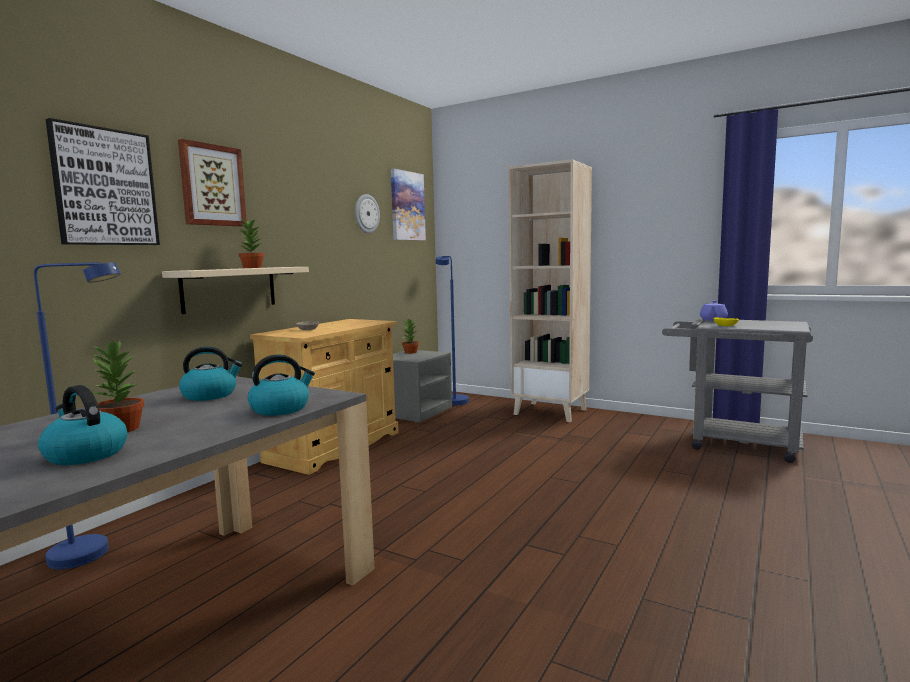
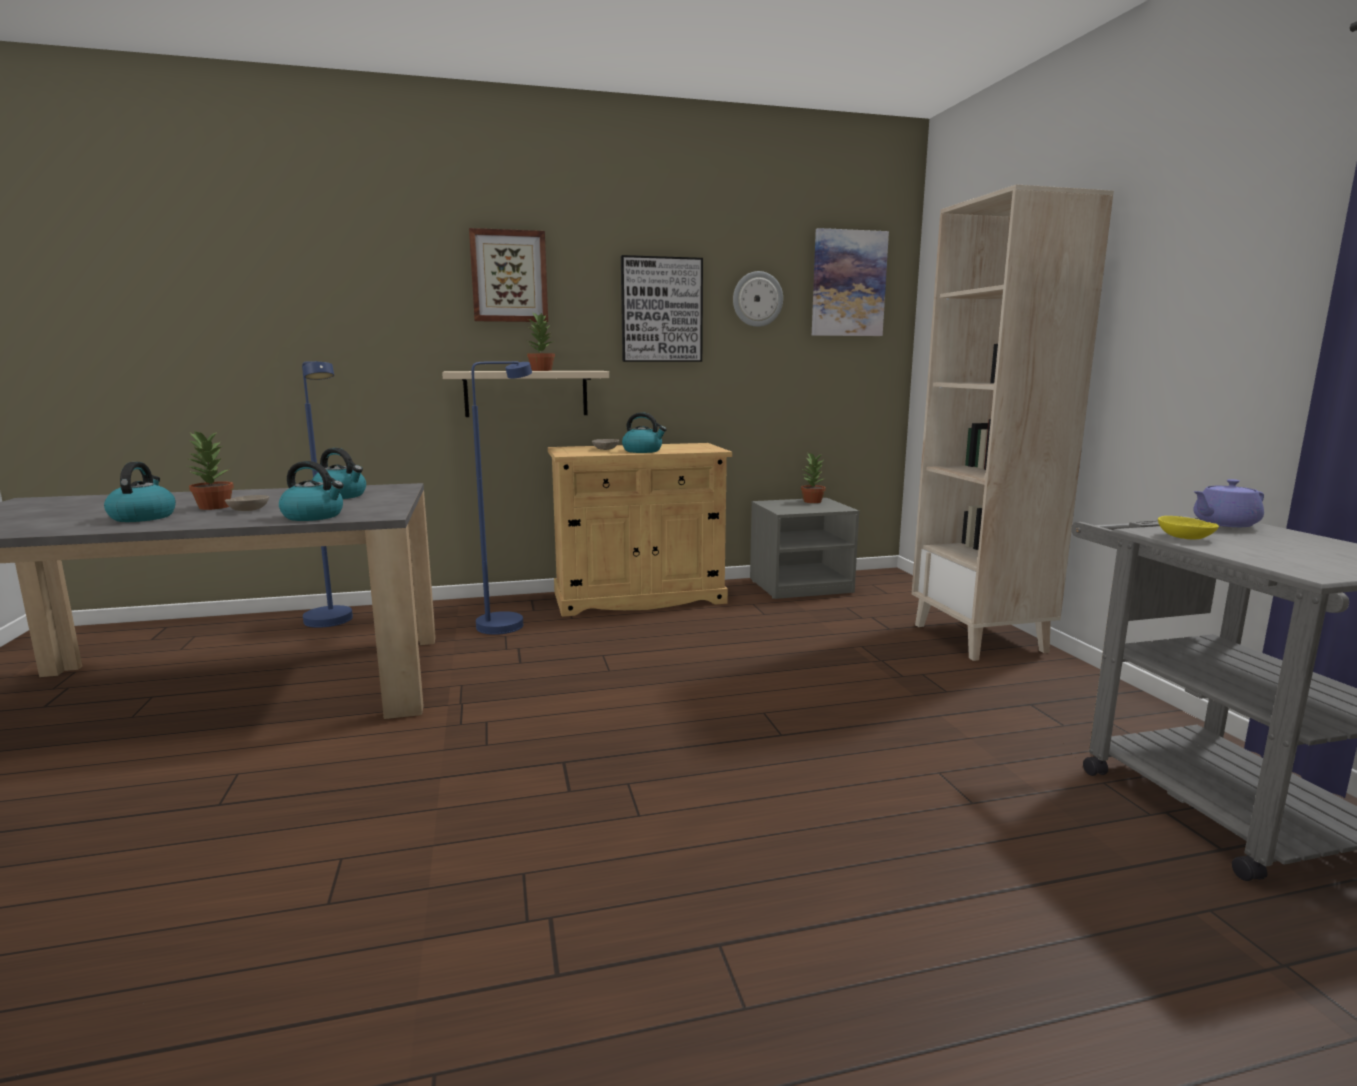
camera: 45 degrees right, 5 degrees up
(105, 187) = (388, 287): picture -> picture (661, 310)
(183, 421) = (249, 510): none -> beige bowl
(341, 327) = (643, 451): none -> kettle
(453, 400) = (881, 584): blue floor lamp -> blue floor lamp (508, 622)

